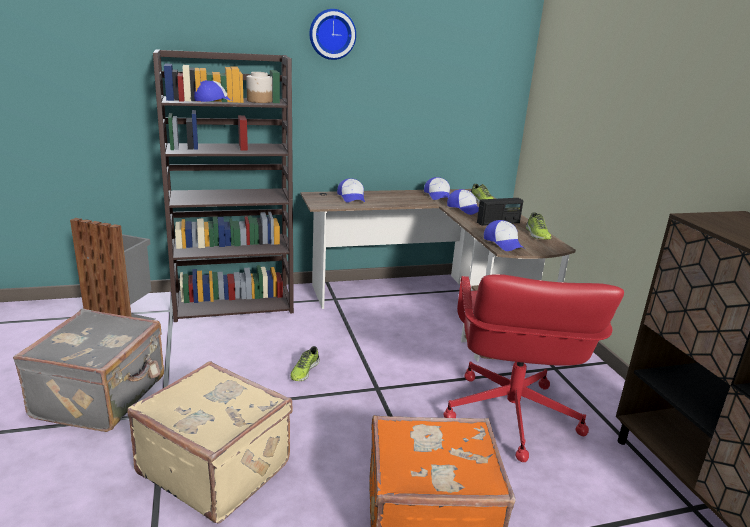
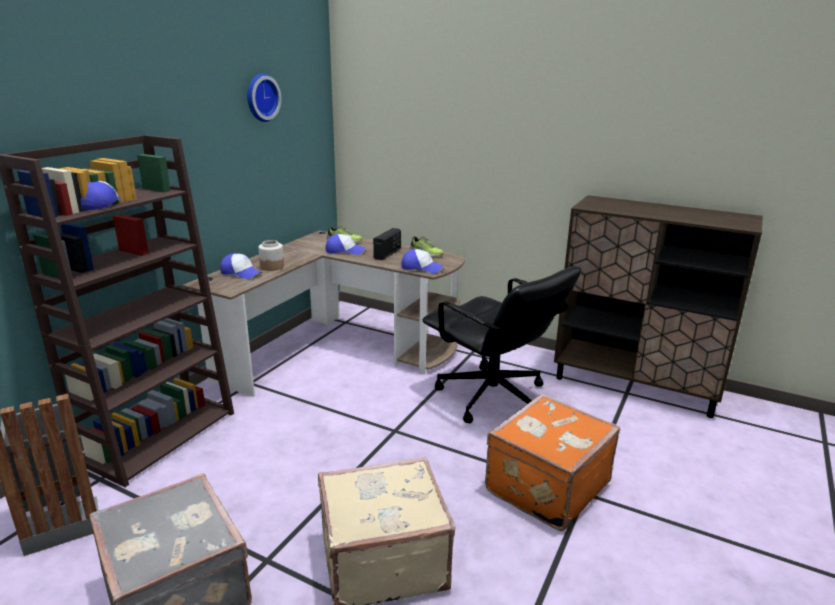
camera: 45 degrees left, 0 degrees up
(260, 101) = (145, 193): jar -> jar (272, 266)
(304, 371) = (323, 451): shoe -> none
(332, 34) = (180, 103): wall clock -> wall clock (260, 97)
(438, 195) = (303, 247): cap -> none
(510, 416) = (492, 398): red office chair -> black office chair

